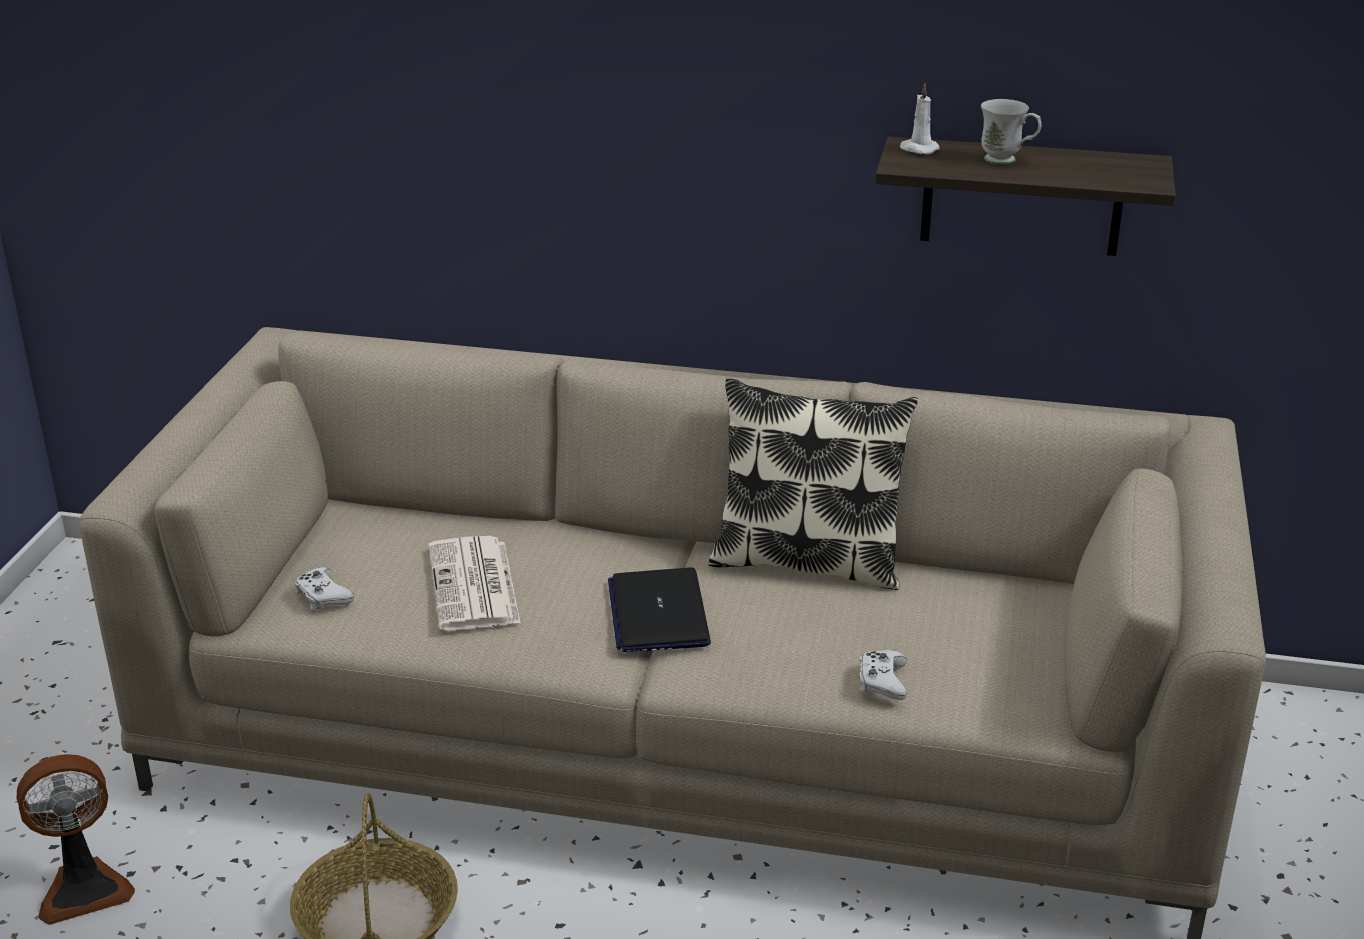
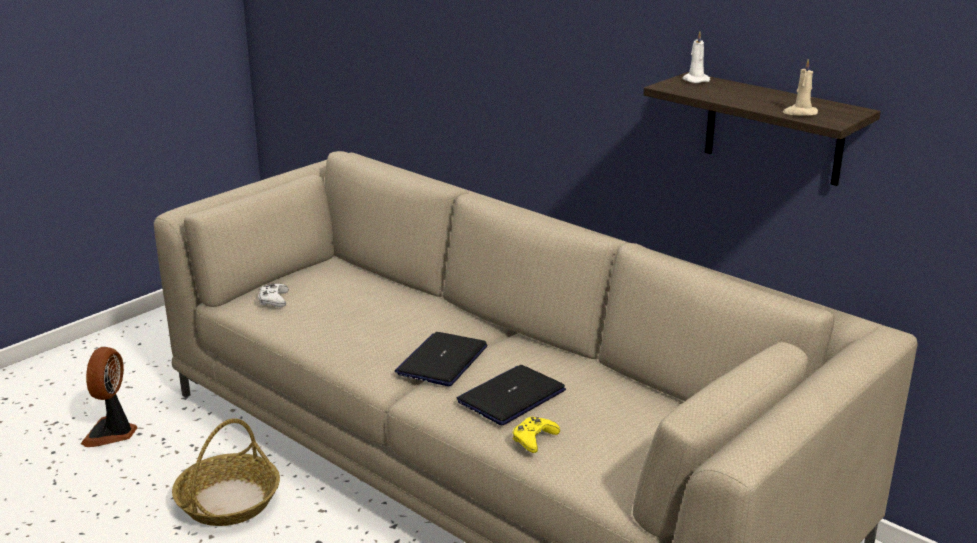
camera: 30 degrees right, 5 degrees down
(84, 888) = (112, 433): fan -> fan turned 90 degrees clockwise
(474, 586) = (355, 317): newspaper -> none
(798, 634) = (511, 396): none -> laptop
(807, 561) = (567, 359): pillow -> none
(882, 681) = (534, 439): white game controller -> yellow game controller
(1007, 161) = (746, 95): white mug -> none
(1101, 178) = (799, 113): none -> beige candle

